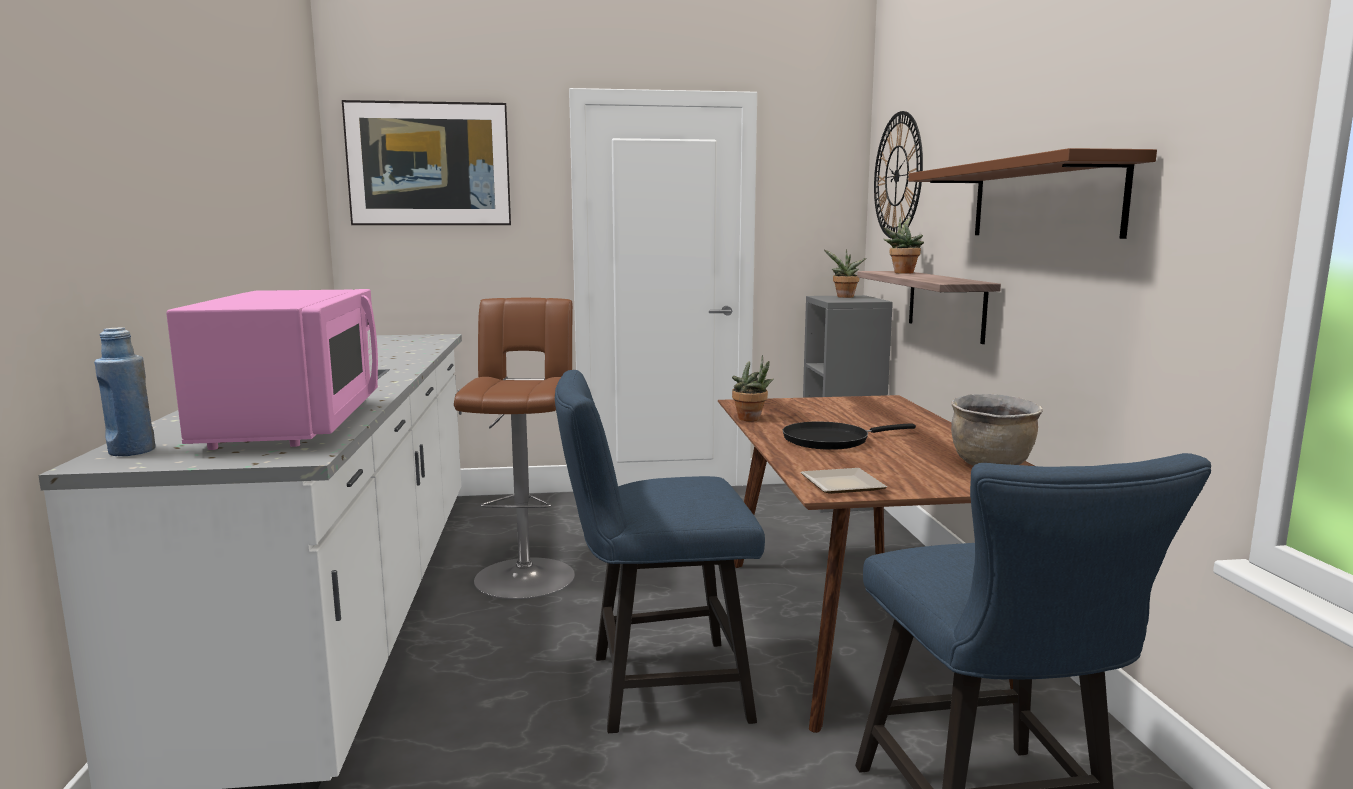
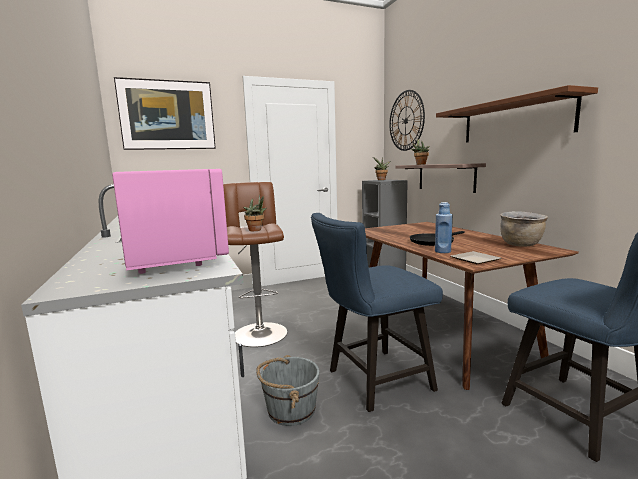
camera: 15 degrees left, 0 degrees up
(132, 451) = (80, 280): blue bottle -> blue bottle (442, 251)
(487, 705) = (290, 409): none -> grey bucket
(752, 419) = (381, 236): potted plant -> potted plant (256, 230)

